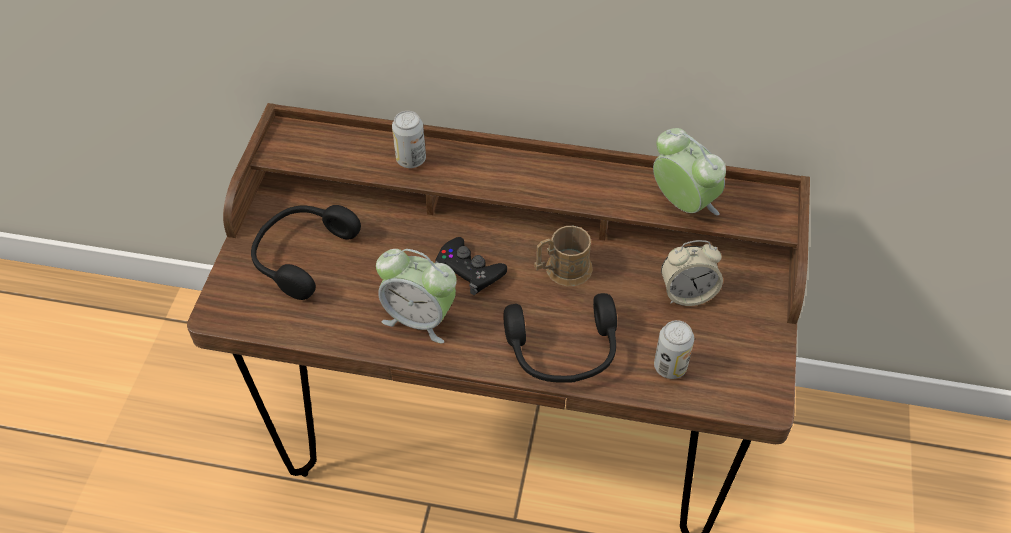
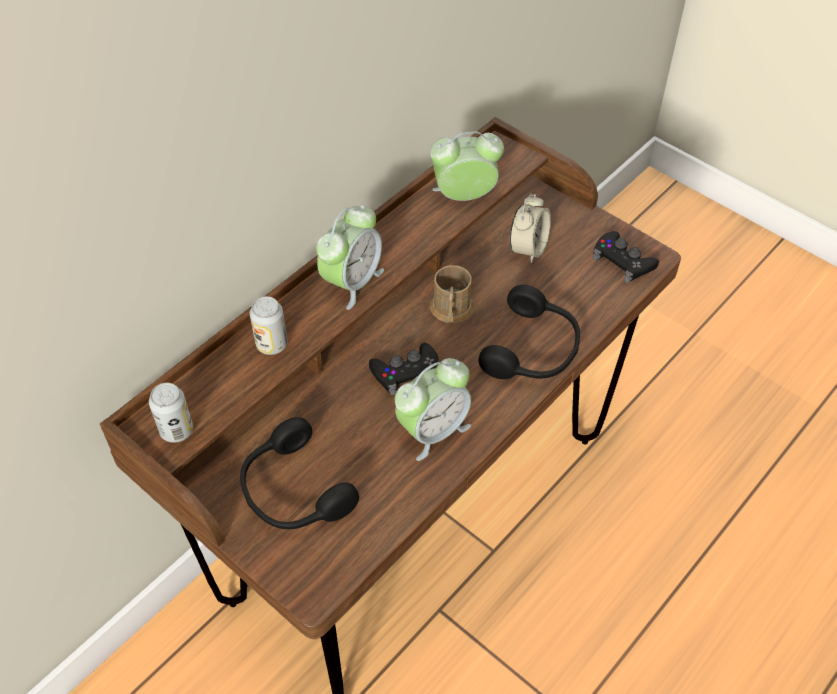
camera: 60 degrees left, 0 degrees up
(515, 176) = (352, 282): none -> alarm clock
(670, 366) = (589, 293): can -> can (176, 430)
(736, 378) = (623, 261): none -> black game controller

